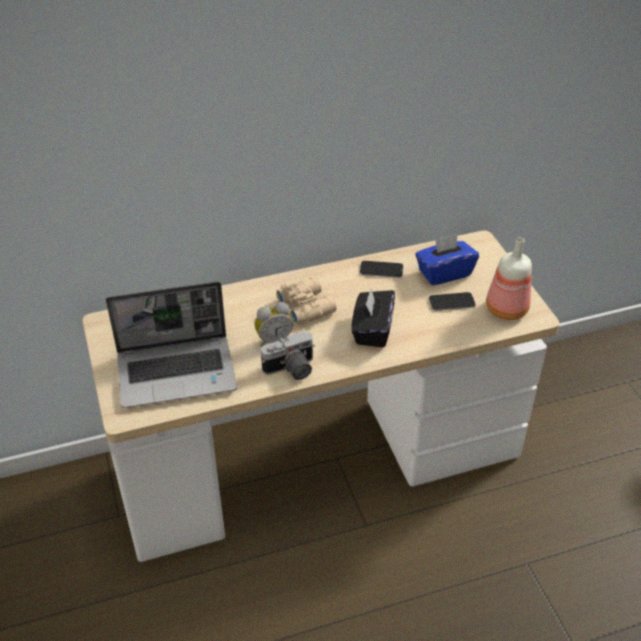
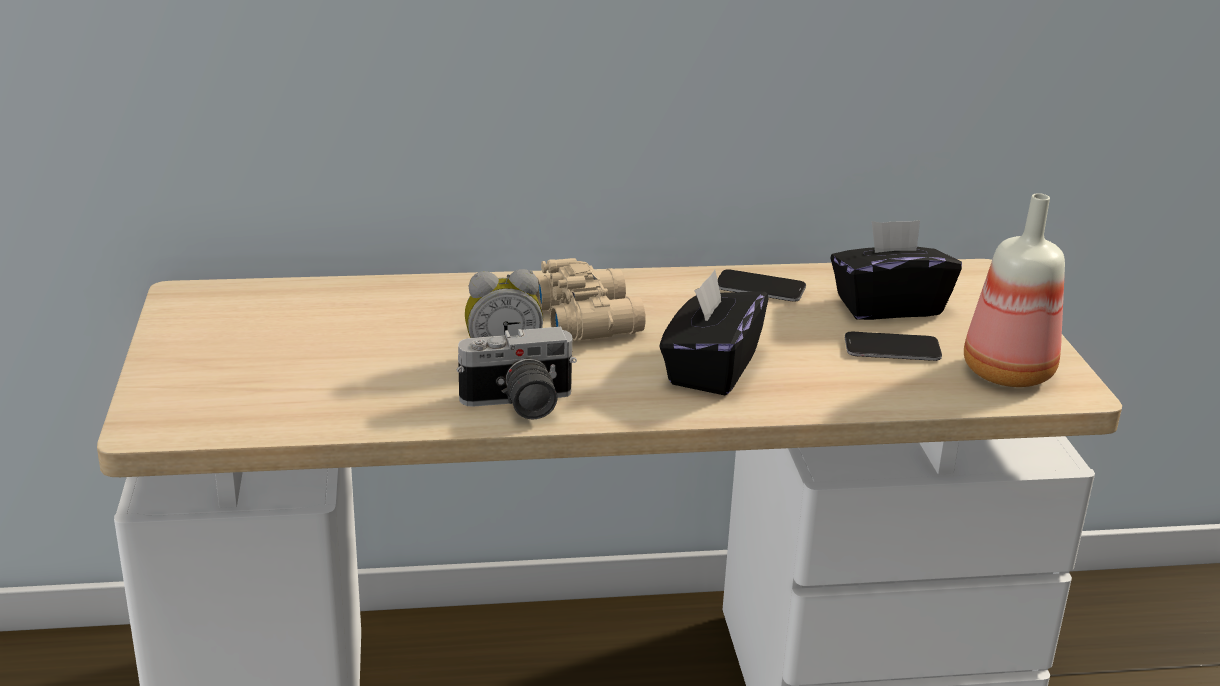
camera: 10 degrees right, 15 degrees down
(178, 372) = (289, 379): laptop -> none
(444, 273) = (888, 306): blue tissue box -> black tissue box

